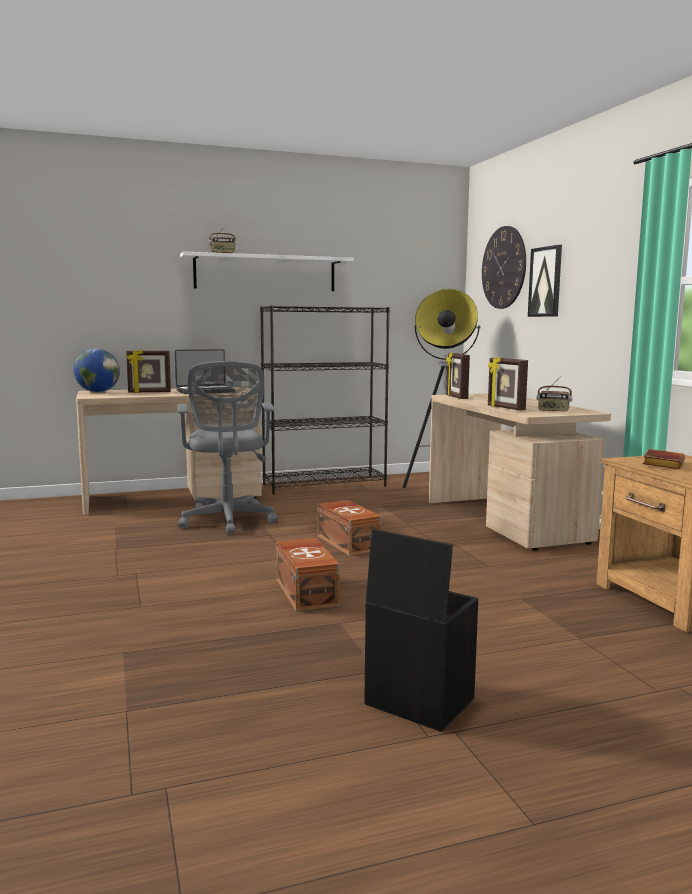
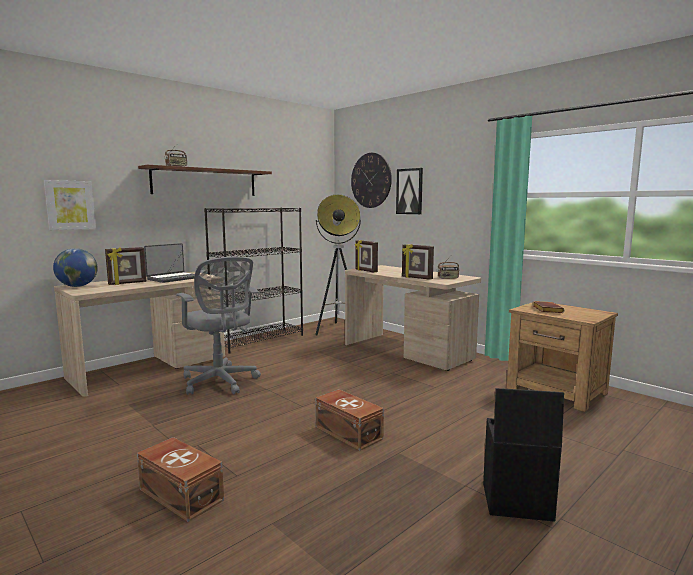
camera: 25 degrees left, 0 degrees up
(100, 300) = (70, 205): none -> picture
(265, 273) = (205, 182): white shelf -> brown shelf
(348, 543) = (330, 385): brown storage box -> brown storage box (181, 494)

